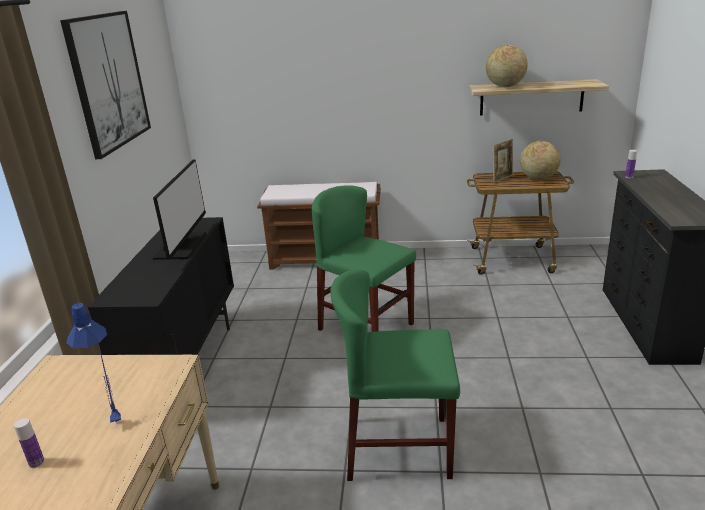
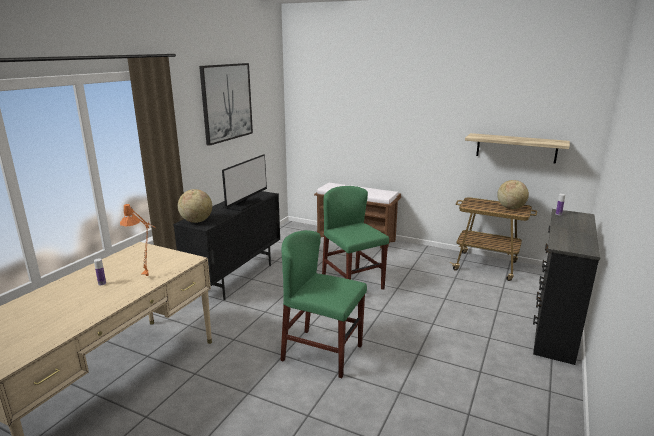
camera: 20 degrees right, 5 degrees down
(117, 416) = (148, 274): blue table lamp -> orange table lamp
(502, 178) = (483, 203): picture frame -> none
(505, 86) = (492, 137): globe -> globe (196, 221)

